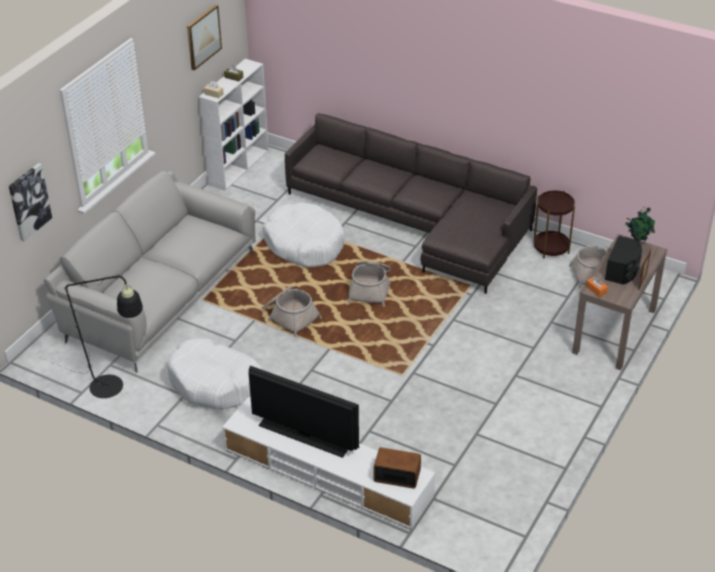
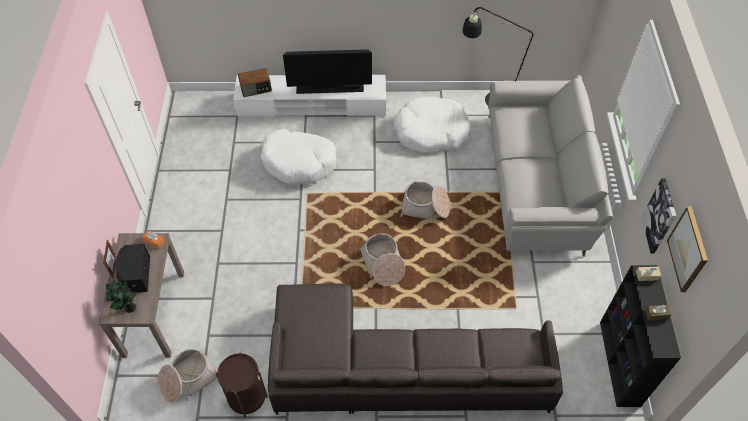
camera: 150 degrees right, 15 degrees up
(29, 201) = (614, 38): picture -> picture (660, 216)
(239, 166) = (620, 364): white bookcase -> black bookcase
(304, 244) = (473, 288): white dog bed -> white dog bed (299, 162)

